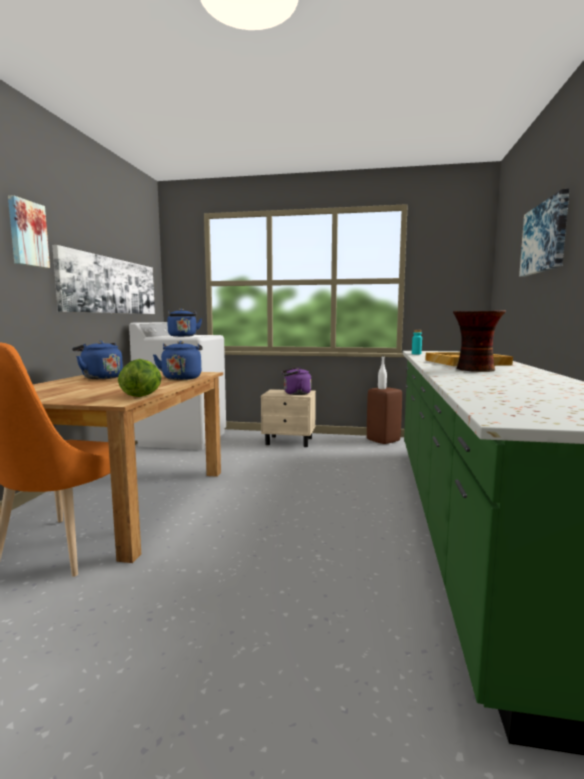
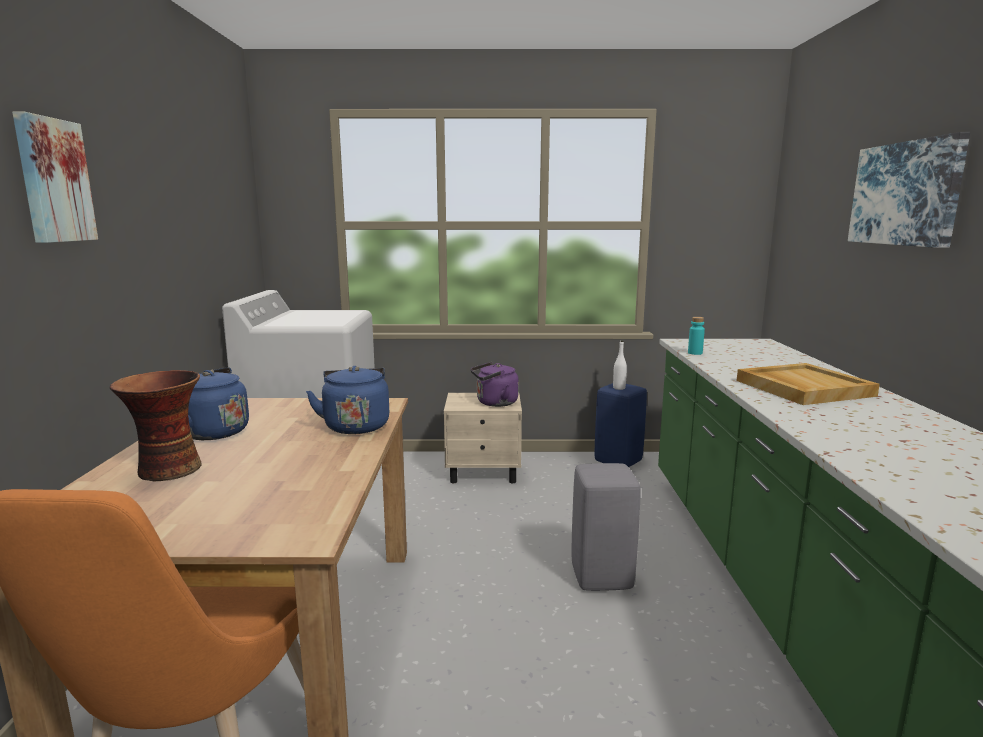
camera: 10 degrees left, 5 degrees up
(111, 286) = (190, 246): picture -> none
(142, 396) = (336, 505): lettuce -> none
(183, 336) = (315, 322): blue kettle -> none
(338, 490) = (602, 577): none -> grey stool
(382, 440) = (617, 461): brown stool -> blue stool
(474, 369) = (850, 420): vase -> vase (167, 470)

